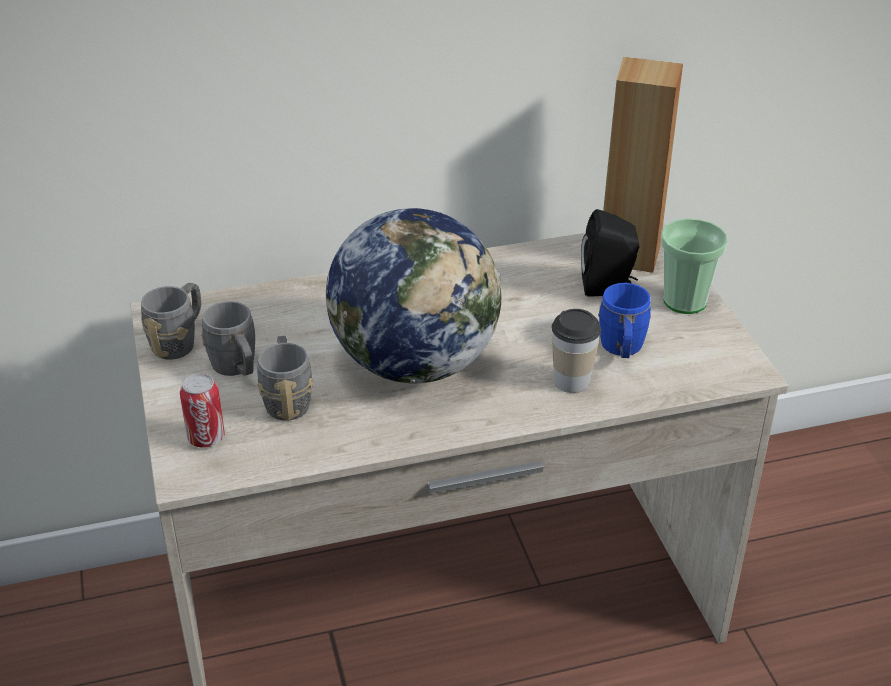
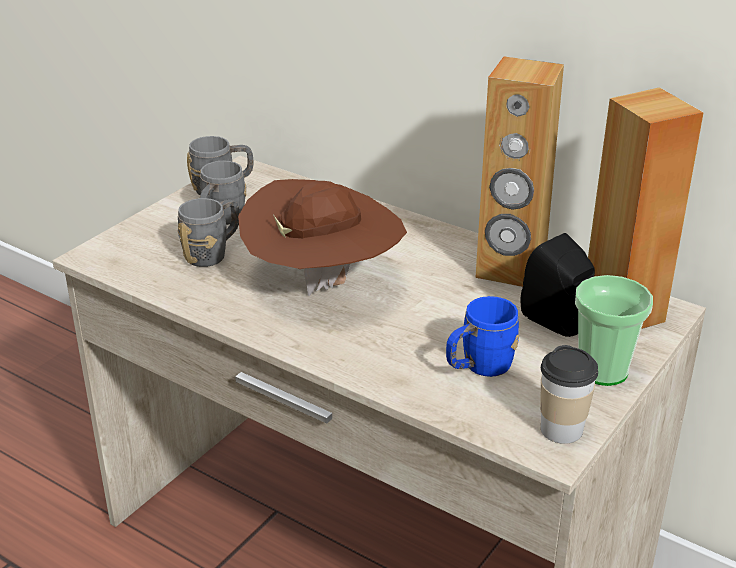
camera: 50 degrees right, 5 degrees down
(206, 438) = (135, 245): can -> none
(416, 363) = (323, 282): globe -> brown hat
(517, 268) = (510, 270): none -> brown speaker
(572, 381) = (400, 361): cup -> cup (561, 430)

